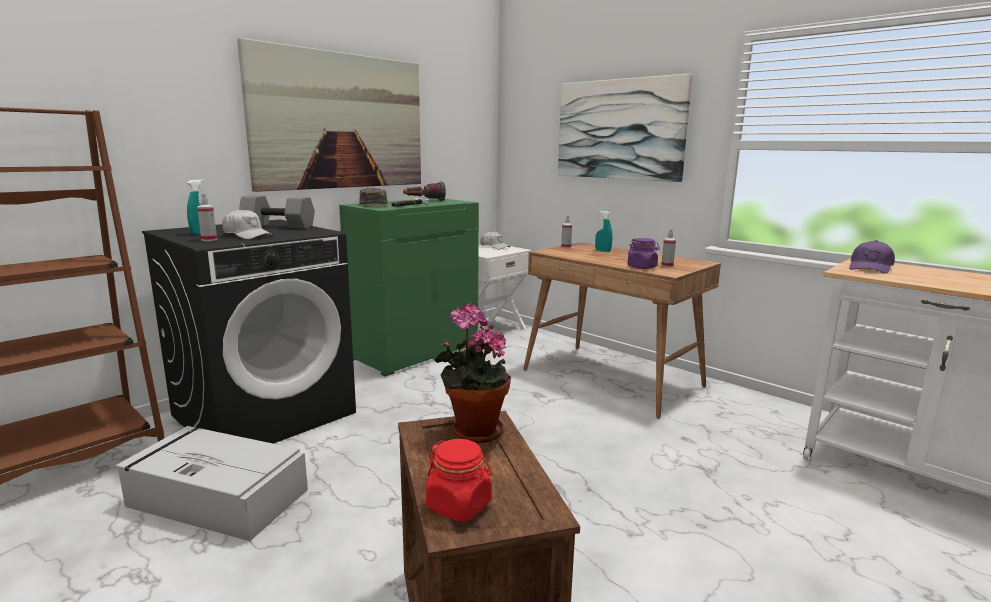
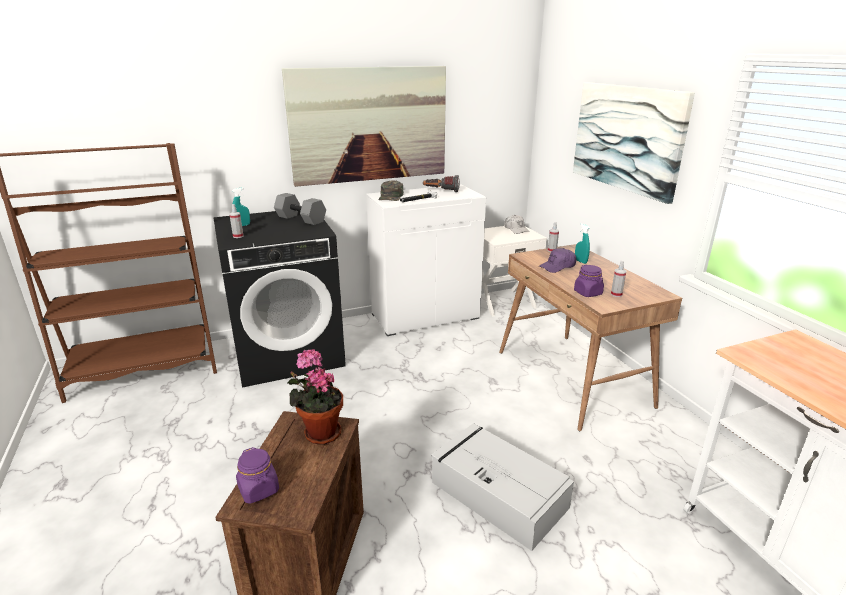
camera: 25 degrees right, 10 degrees up
(216, 497) = (225, 413): grey storage box -> grey storage box (497, 493)
(247, 235) = (267, 232): white cap -> none
(415, 352) = (425, 316): green cabinet -> white cabinet
(459, 505) = (259, 489): red jar -> purple jar
(870, 268) = (784, 352): purple cap -> purple cap (557, 267)

